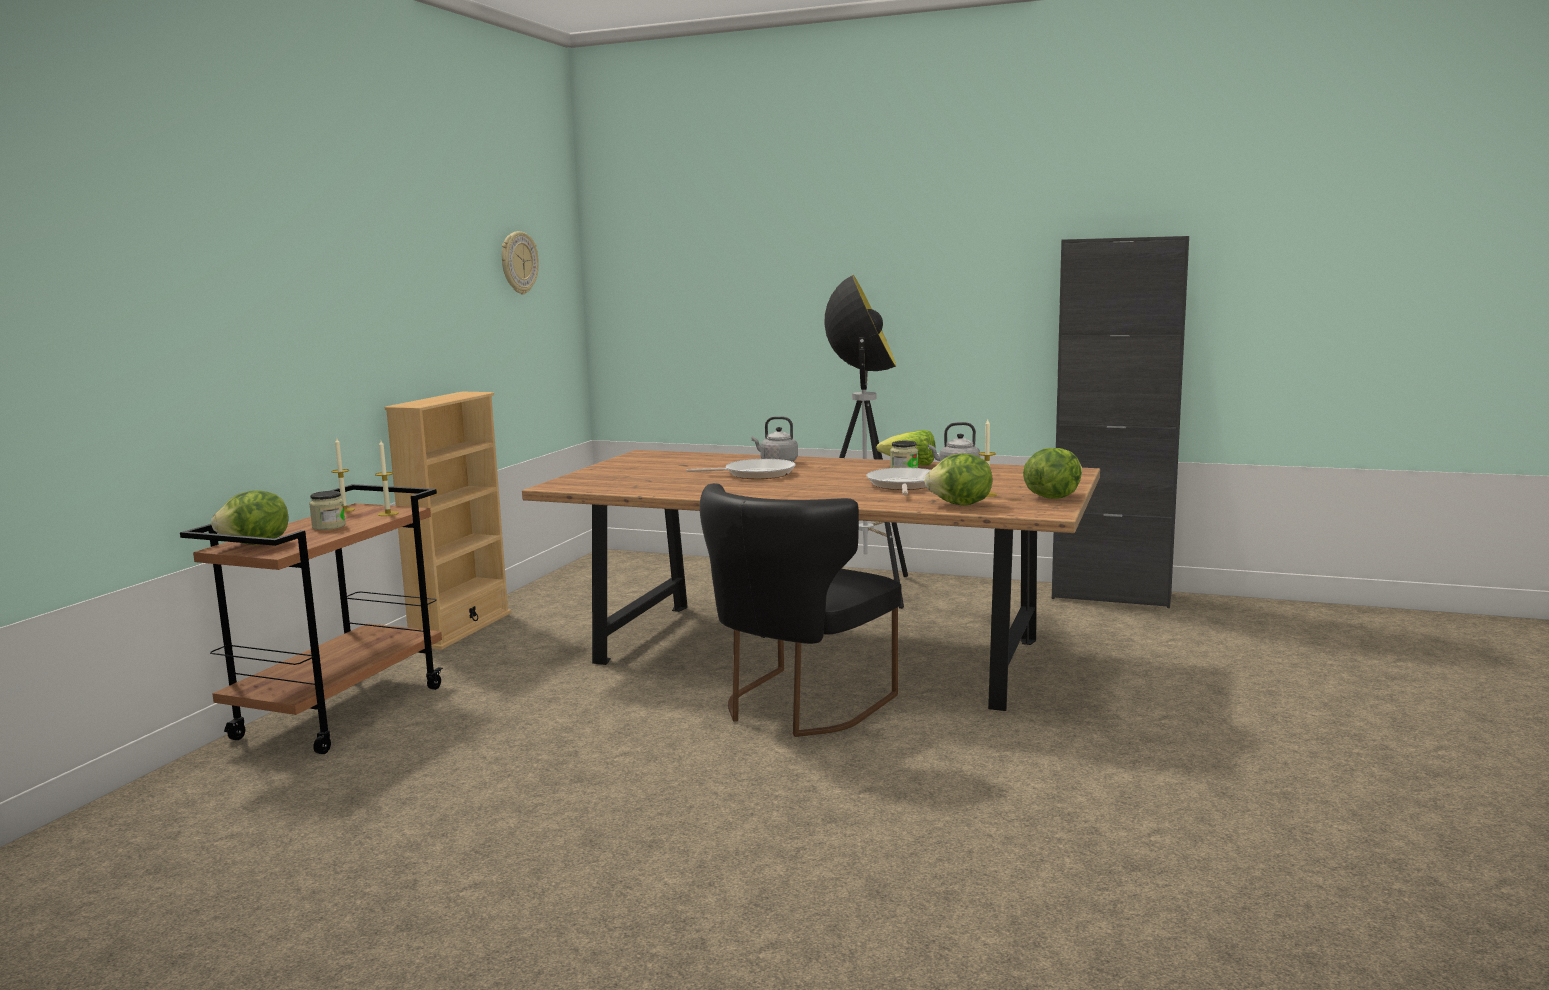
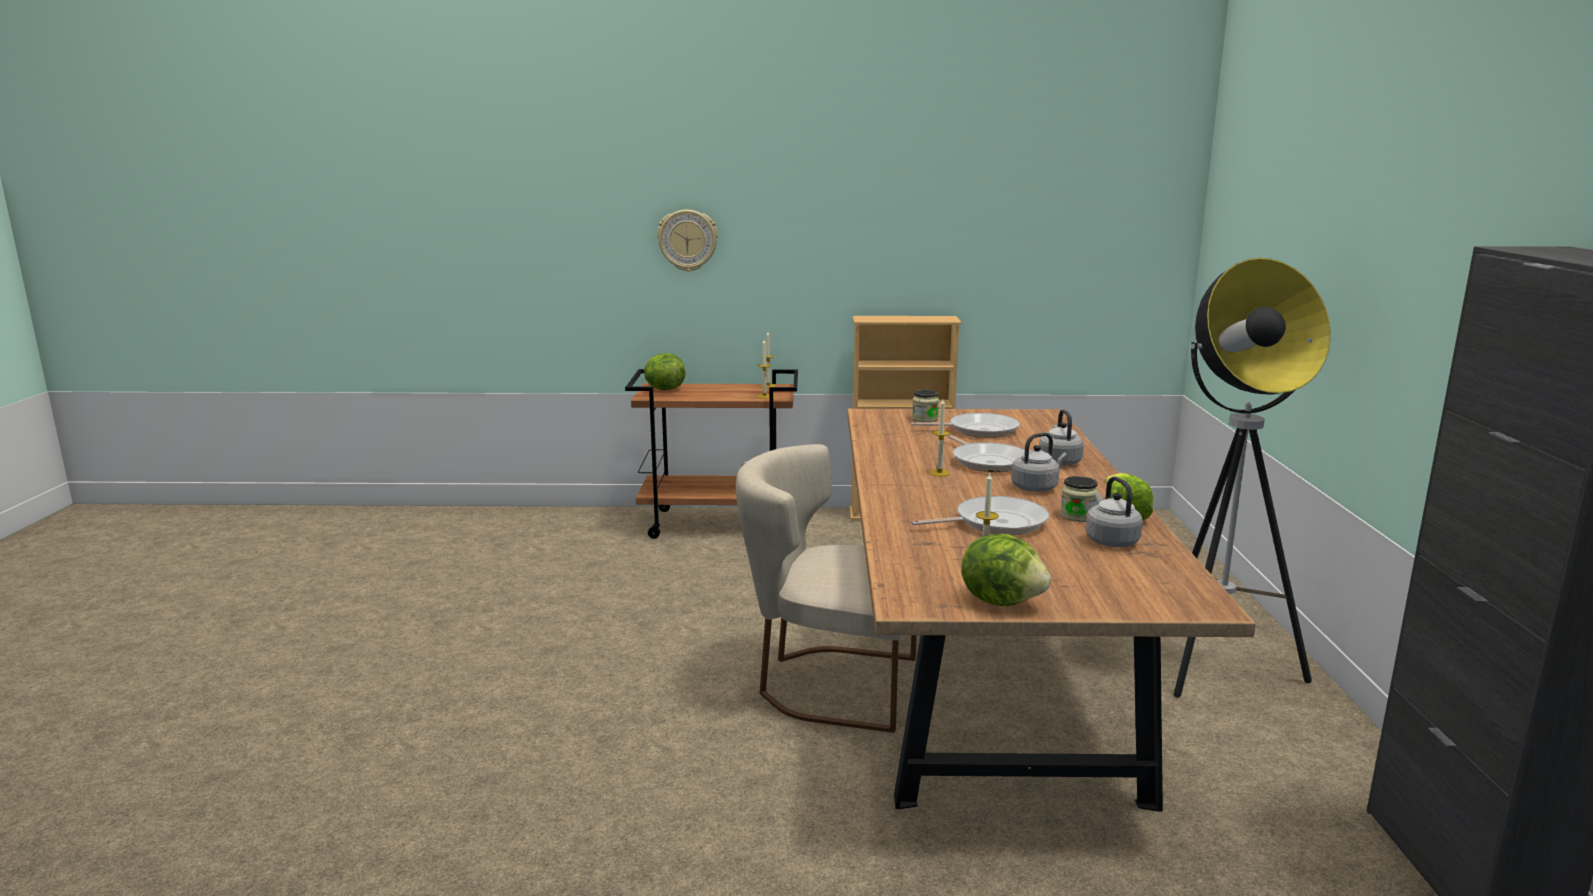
camera: 70 degrees right, 5 degrees up
(329, 526) = (719, 392): jar -> jar (925, 419)
(518, 263) = (1077, 200): wall clock -> wall clock (687, 240)
(664, 468) = (978, 430): none -> frying pan
(770, 485) = (939, 473): none -> candle
(797, 707) = (828, 684): black chair -> beige chair
(833, 472) = (1036, 487): none -> grey kettle
(960, 505) = (914, 557): lettuce -> none

